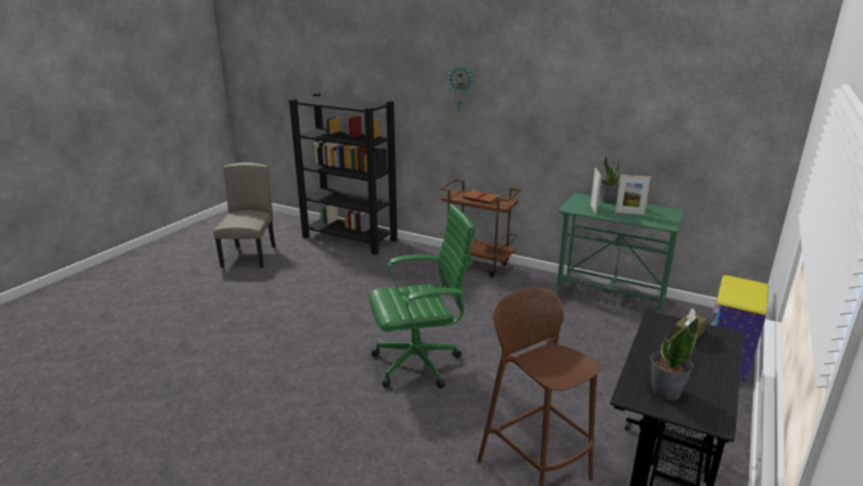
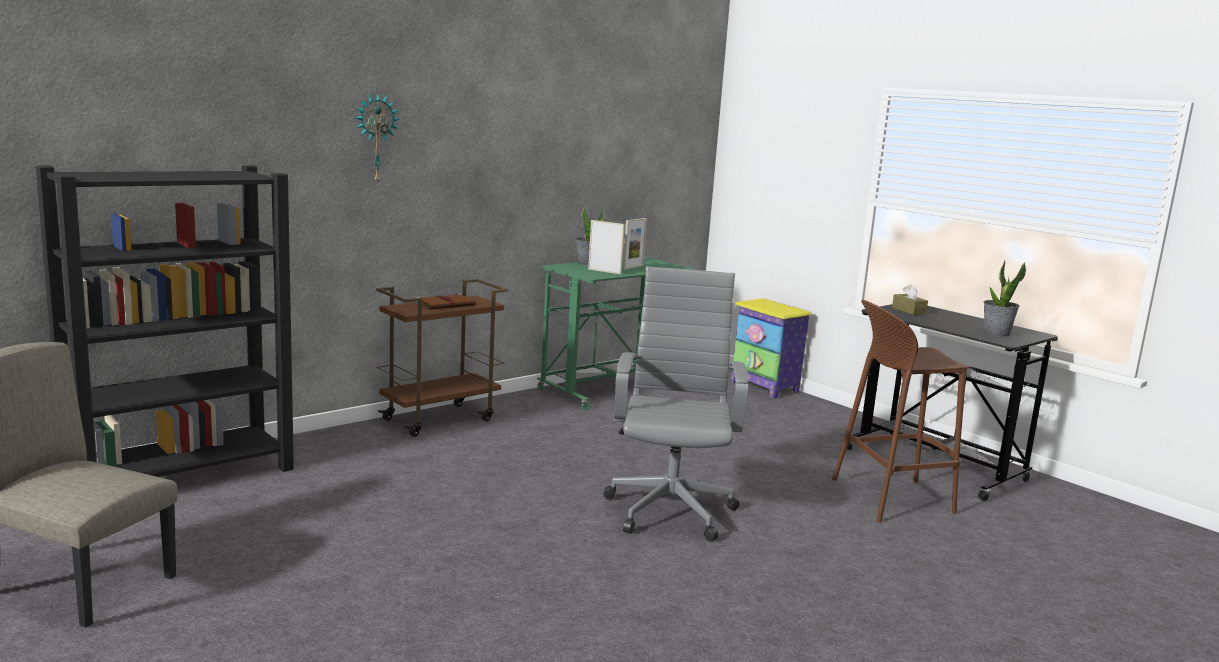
camera: 70 degrees left, 10 degrees down
(420, 363) = (670, 509): green office chair -> grey office chair

